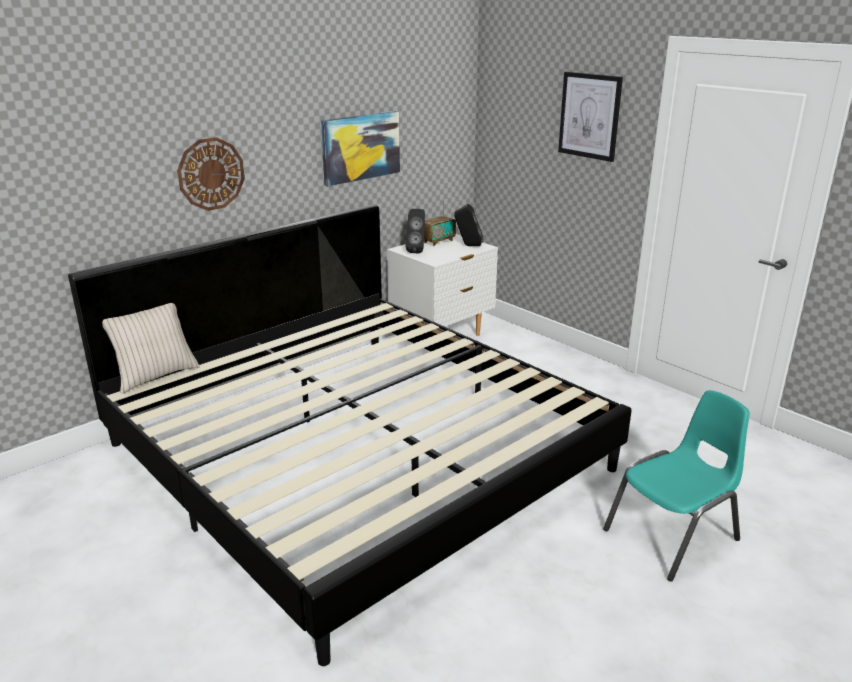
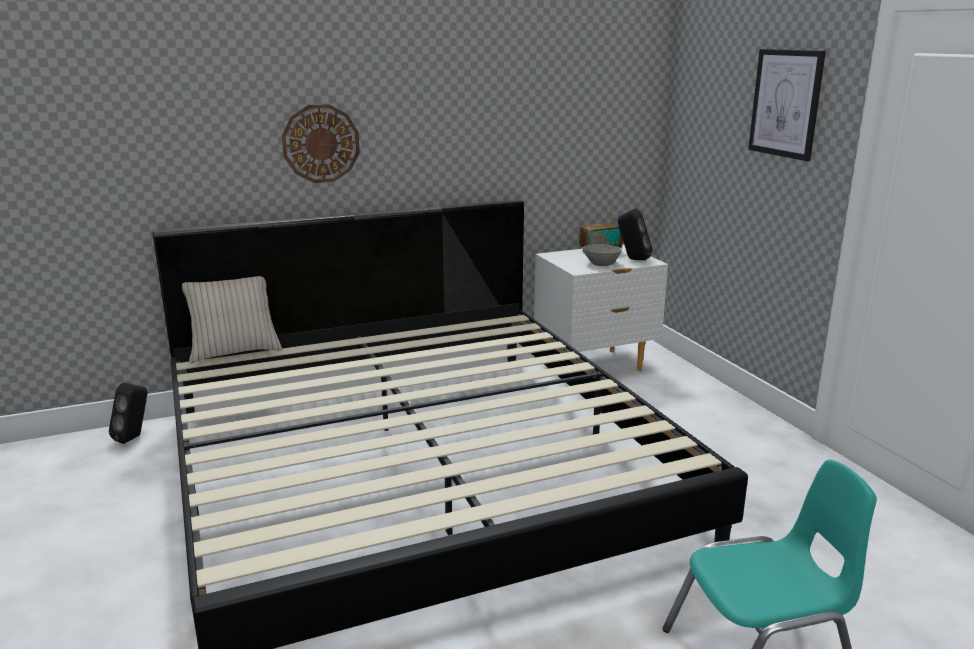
camera: 20 degrees right, 5 degrees down
(360, 147) = (508, 132): picture -> none
(417, 251) = (567, 258): black speaker -> black speaker (134, 437)
(448, 253) = (601, 264): none -> grey bowl

